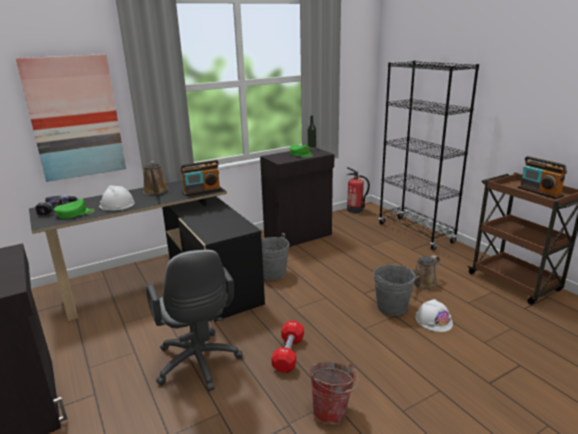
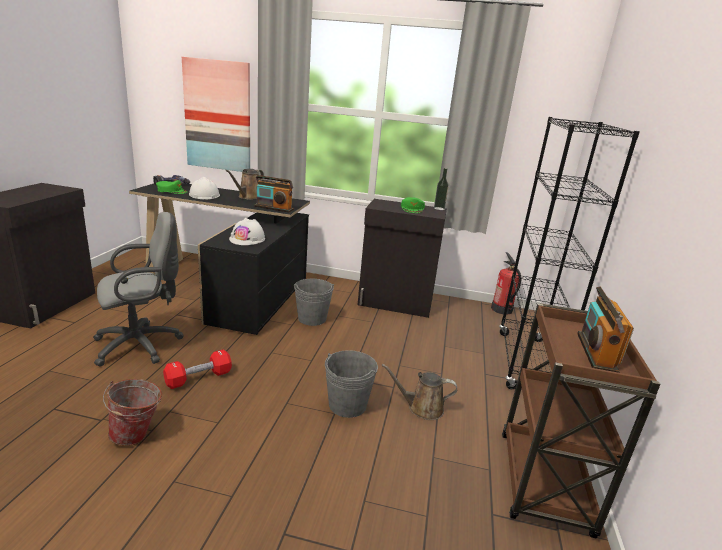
camera: 40 degrees right, 0 degrees up
(199, 365) = (142, 344): grey office chair -> grey office chair turned 135 degrees counterclockwise
(434, 320) = (359, 443): white hard hat -> white hard hat (247, 239)

